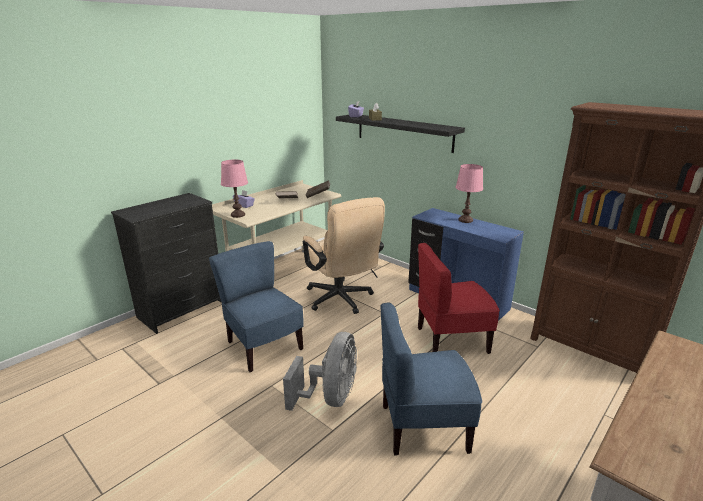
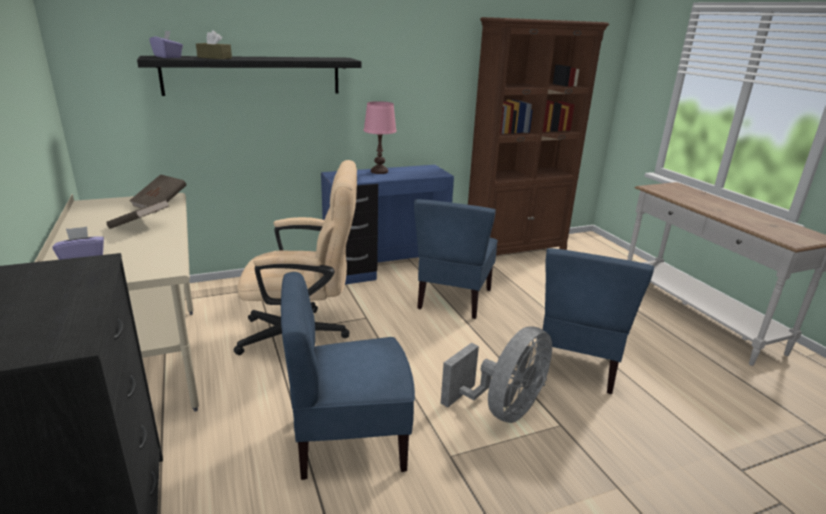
camera: 65 degrees left, 0 degrees up
(237, 215) = (125, 273): pink table lamp -> none
(330, 397) = (502, 409): grey fan -> grey fan turned 90 degrees clockwise
(451, 340) = (453, 299): red chair -> blue chair

